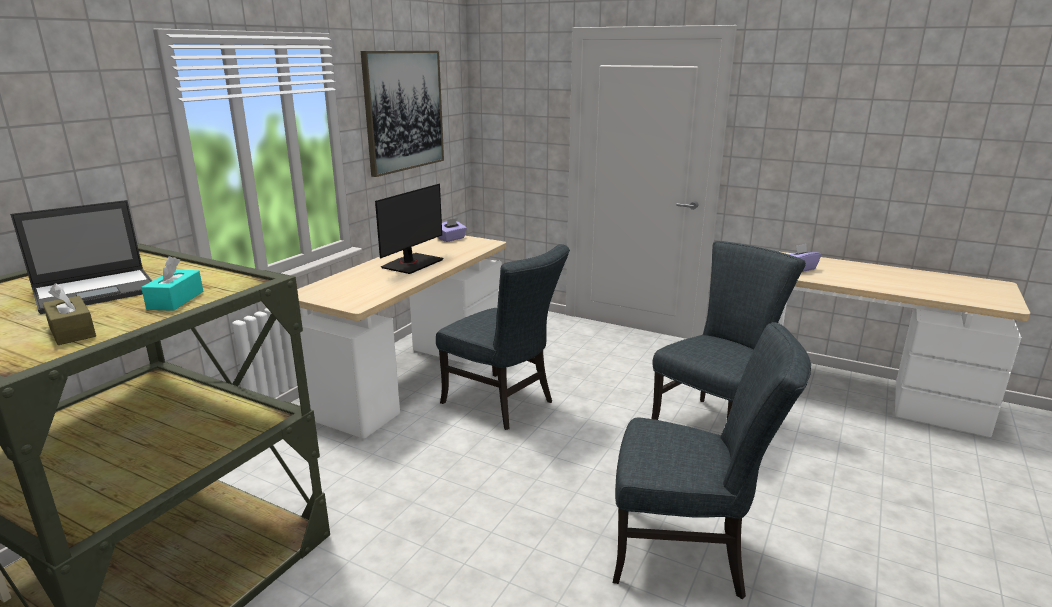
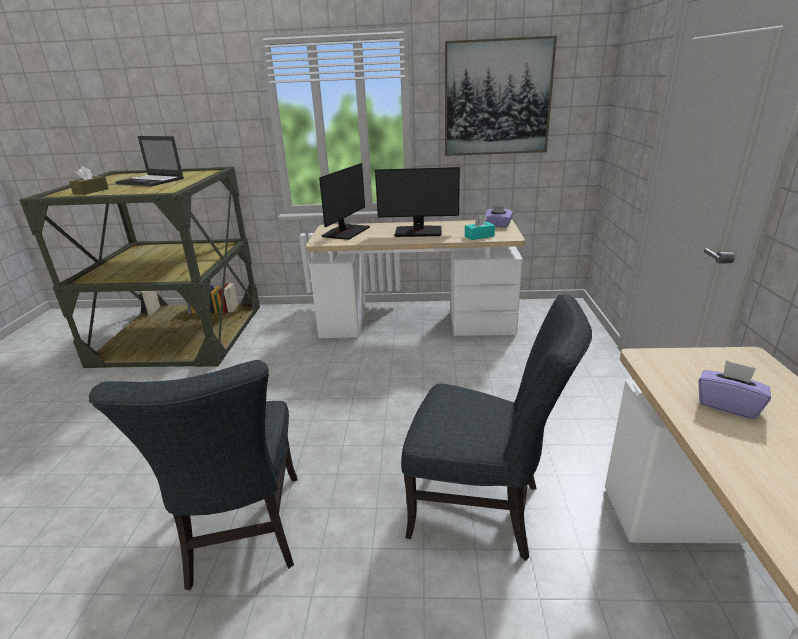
camera: 65 degrees right, 5 degrees up
(175, 300) = (136, 191): turquoise tissue box -> turquoise tissue box (479, 236)
(345, 289) = (345, 232): none -> monitor
(503, 403) = (410, 371): grey chair -> none

